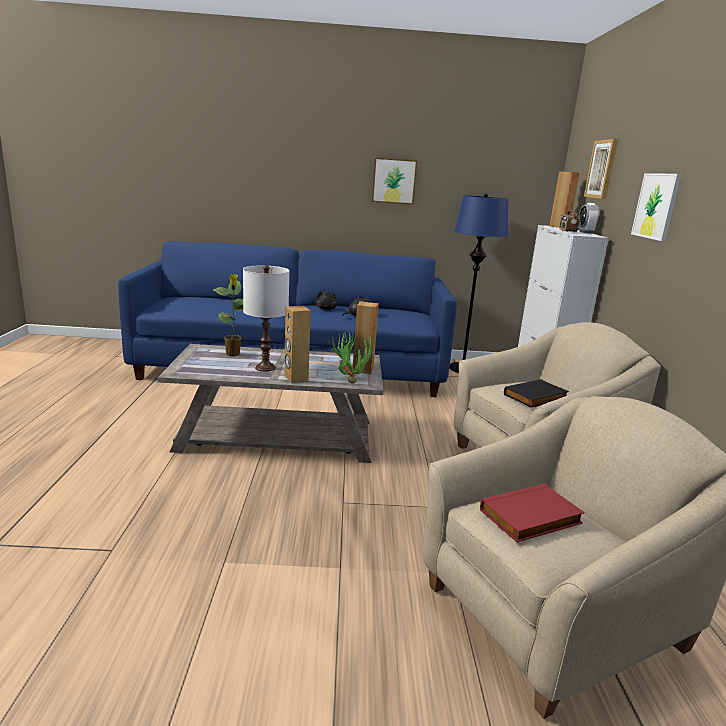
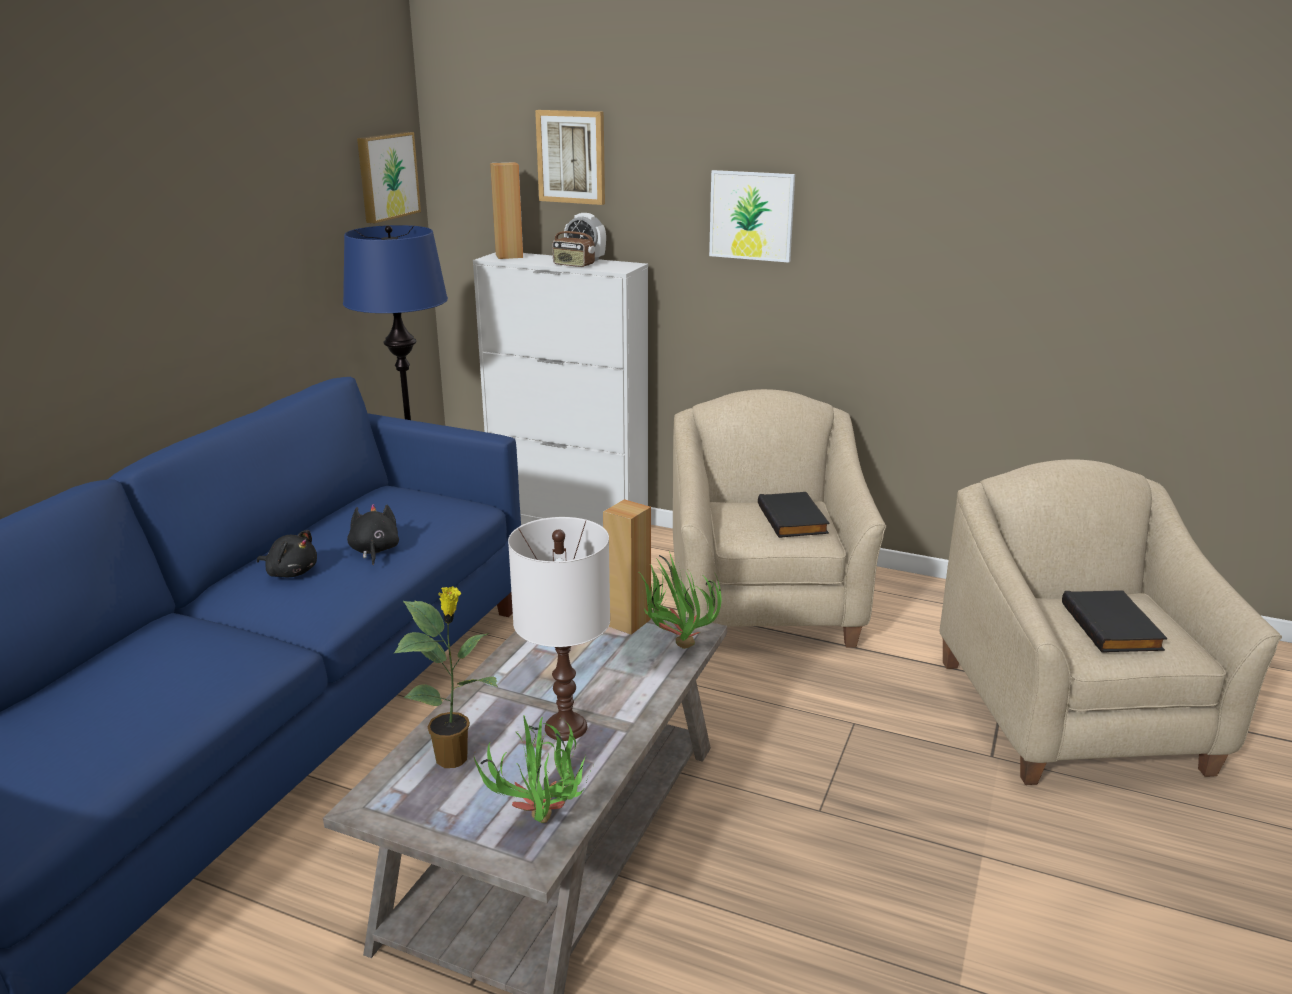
camera: 65 degrees left, 5 degrees up
(194, 372) = (541, 830): none -> potted plant
(295, 378) = (638, 701): brown speaker -> none
(394, 181) = (203, 239): picture -> picture (386, 176)
(531, 518) = (1113, 627): red book -> black book

